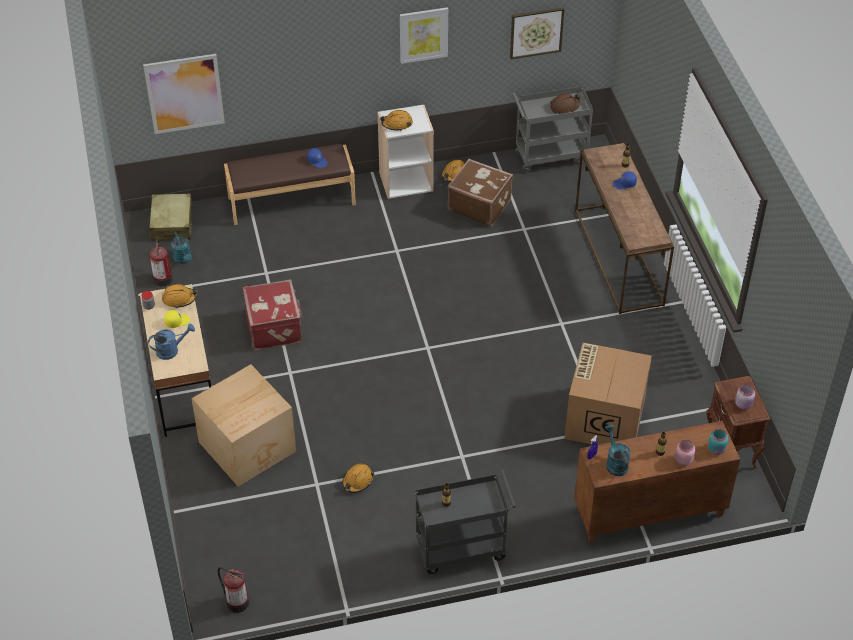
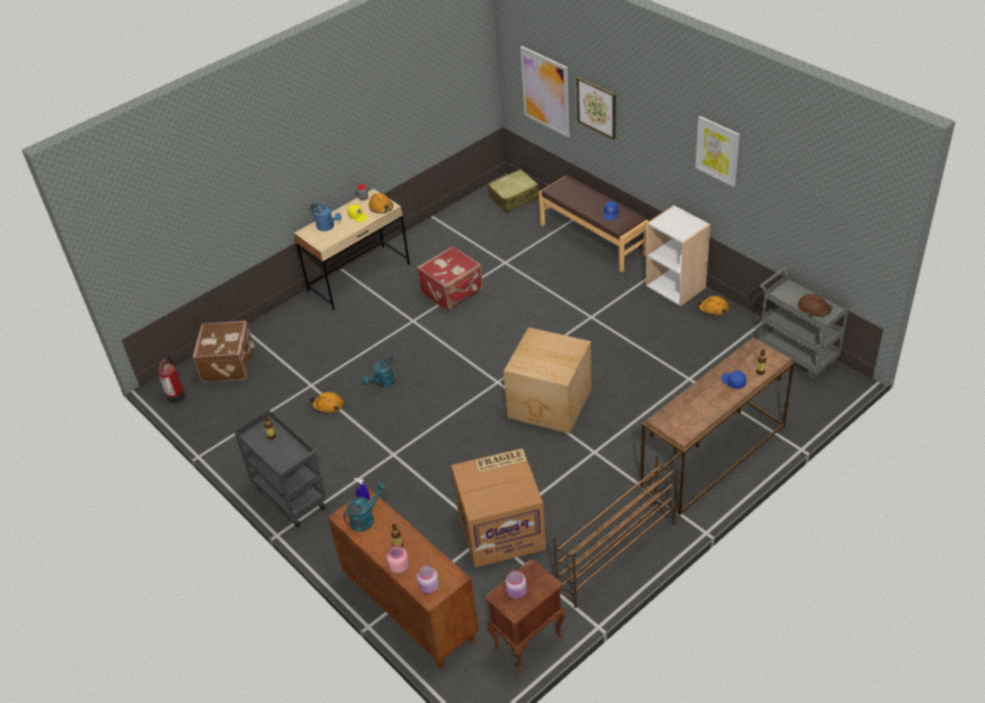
camera: 65 degrees right, 5 degrees down
(163, 278) = (456, 219): fire extinguisher -> none
(183, 259) = (483, 219): turquoise watering can -> turquoise watering can (382, 383)
(249, 447) = (325, 334): cardboard box -> cardboard box (550, 404)
(397, 124) = (669, 220): orange hard hat -> none
(479, 205) = (691, 339): brown suitcase -> brown suitcase (229, 364)
(536, 32) = (815, 214): picture -> picture (597, 107)
(680, 361) = (615, 556): none -> brown shoe rack
(717, 449) = (429, 588): turquoise jar -> pink jar

